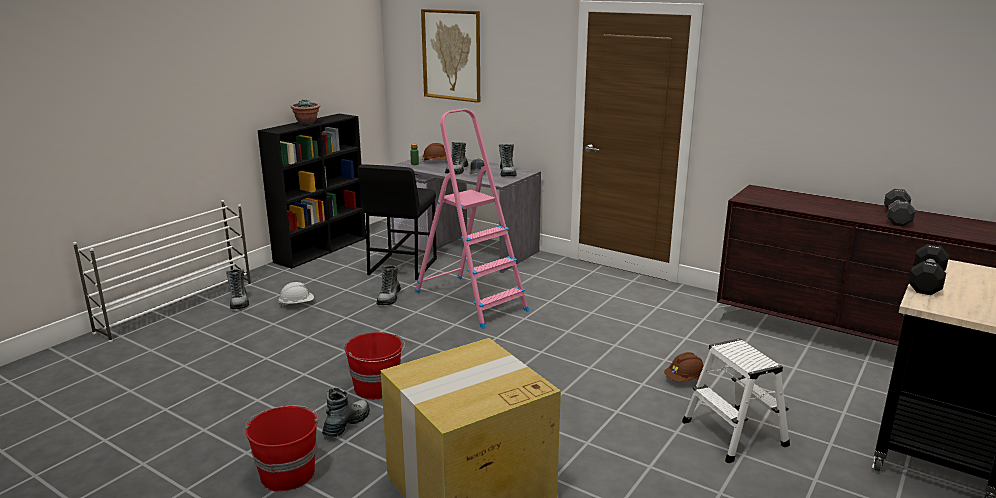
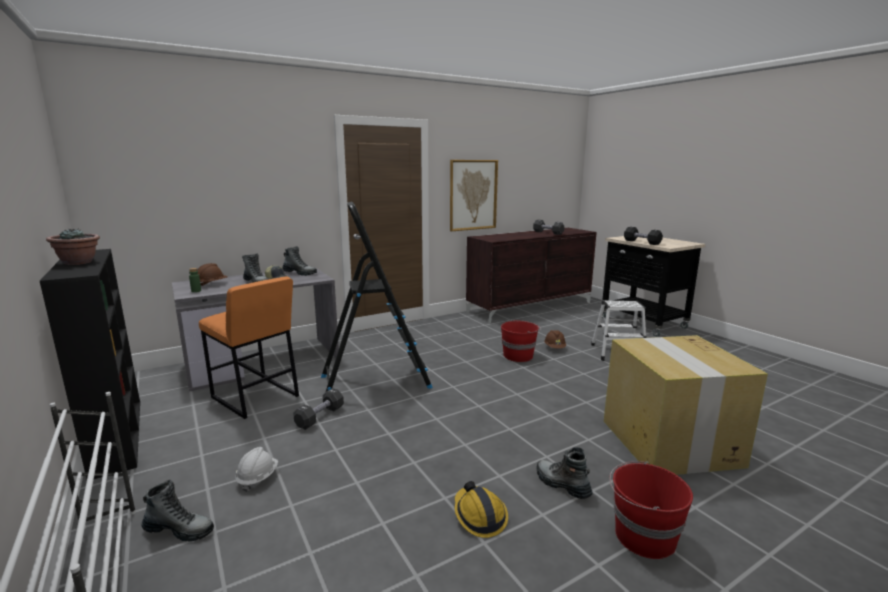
camera: 65 degrees left, 5 degrees down
(287, 392) = (479, 516): none -> hard hat
(377, 388) = (503, 456): red bucket -> red bucket (518, 356)
(389, 298) = (320, 417): boot -> black dumbbell
(402, 267) = (256, 397): black stool -> orange stool
(451, 55) = (188, 170): picture -> picture (473, 195)
(471, 301) = (376, 382): pink step ladder -> black step ladder

